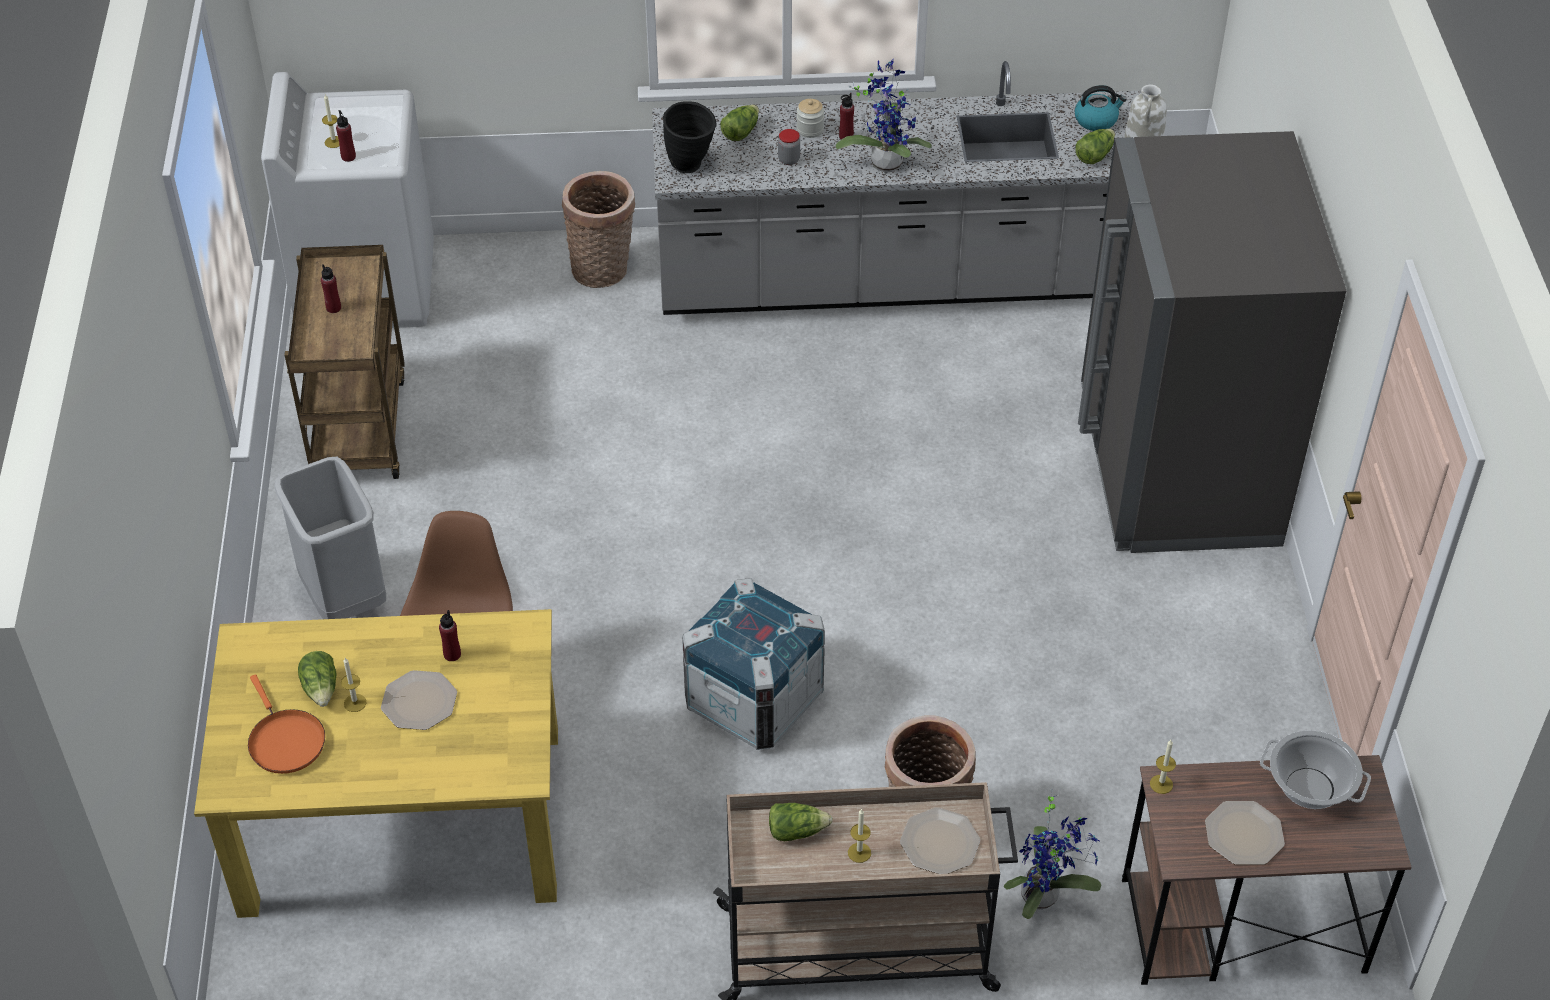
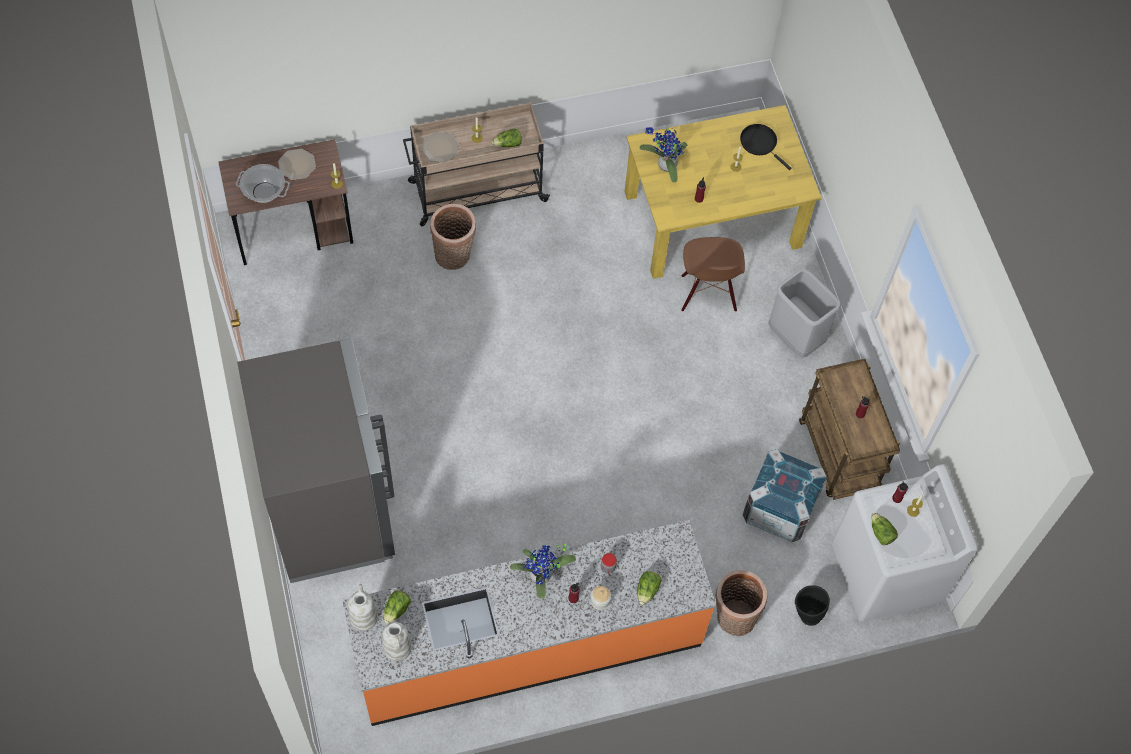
camera: 165 degrees right, 15 degrees up
(285, 741) = (760, 143): orange frying pan -> black frying pan
(321, 688) = (755, 171): lettuce -> lettuce (881, 533)
(419, 701) = (705, 172): plate -> none
(691, 167) = (672, 548): black vase -> black vase (806, 614)
(754, 699) = (555, 311): crate -> crate (779, 509)
(900, 280) = (528, 645): grey counter -> orange counter
(1044, 895) = (390, 229): potted plant -> potted plant (664, 165)
(1096, 120) = (397, 648): kettle -> white vase

